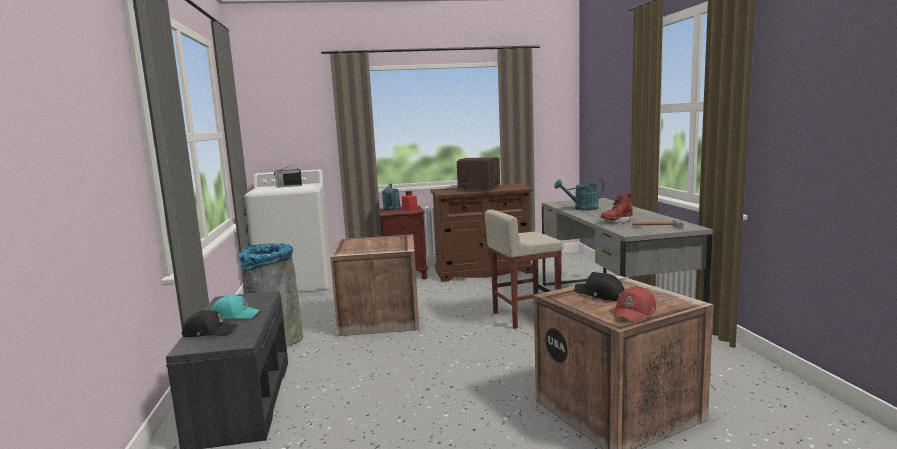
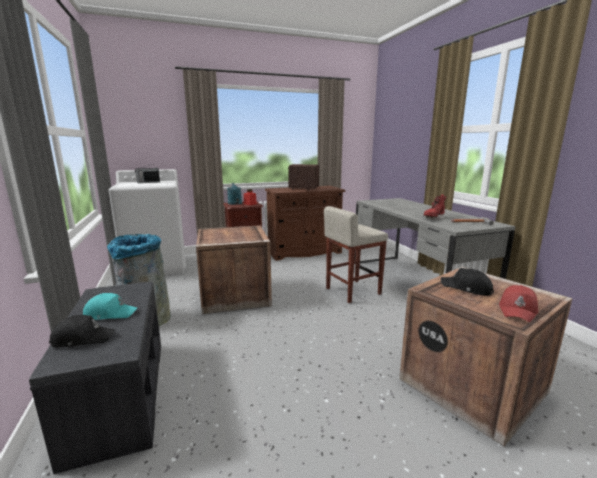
camera: 10 degrees left, 5 degrees up
(582, 209) = (393, 206): turquoise watering can -> none

